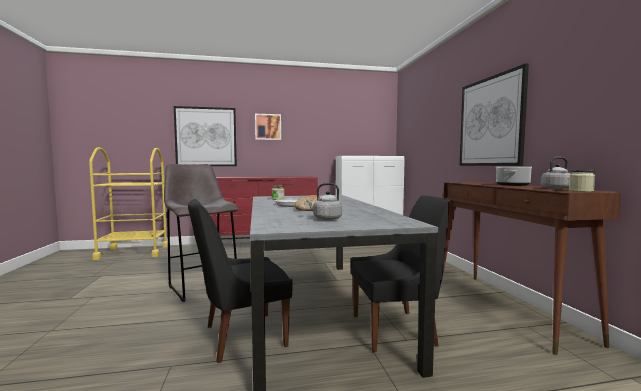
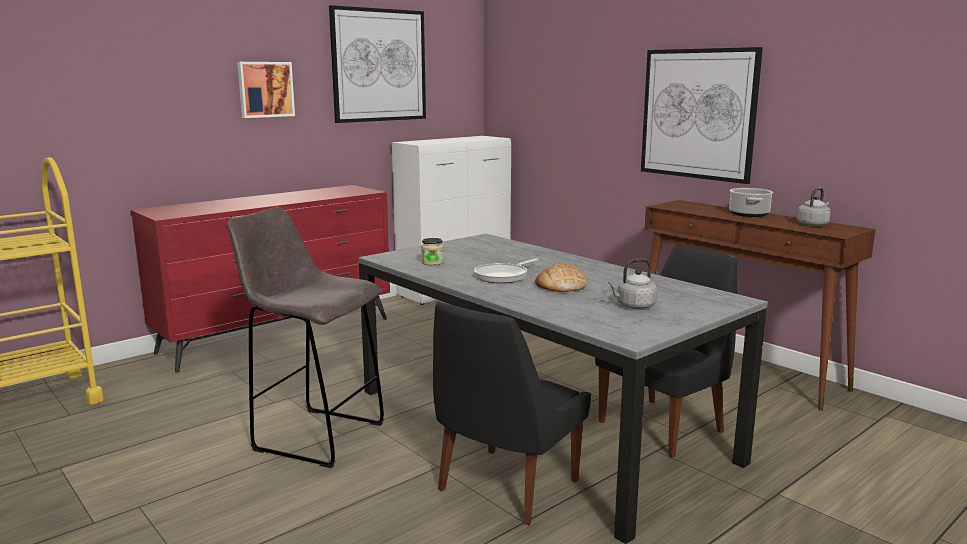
camera: 30 degrees left, 10 degrees up
(206, 137) = (135, 117): picture -> picture (379, 65)
(581, 191) = (846, 232): jar -> none

